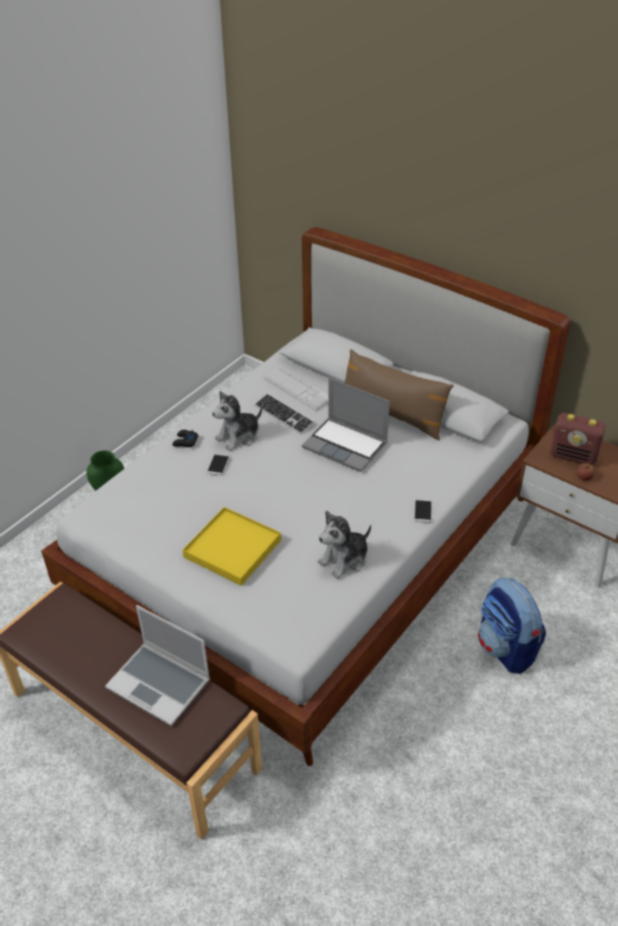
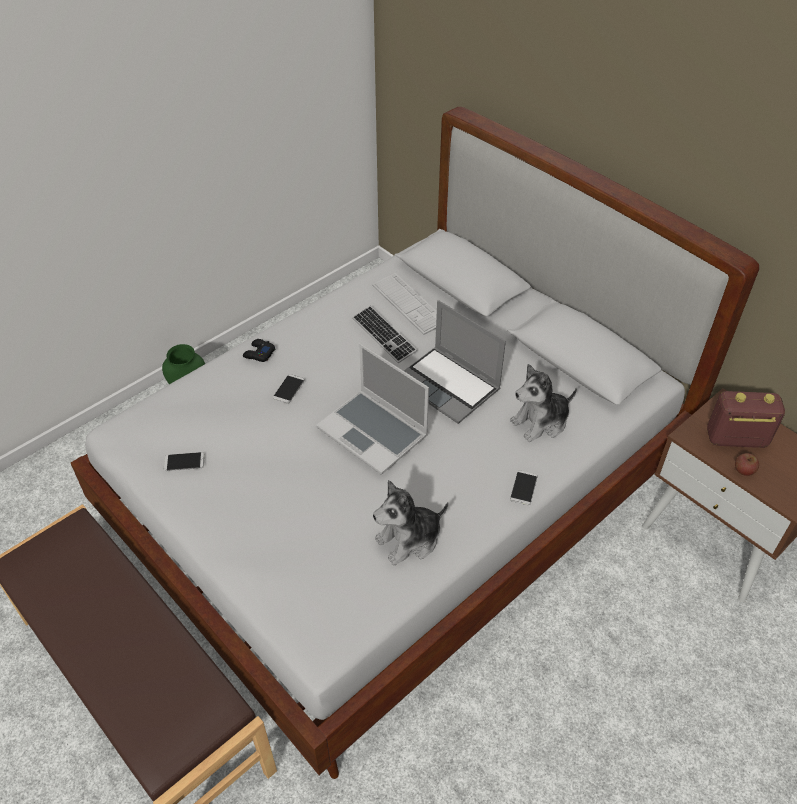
camera: 10 degrees right, 5 degrees up
(148, 530) = (184, 462): none -> phone
(160, 684) = (156, 662): laptop -> laptop (374, 432)
(233, 548) = (277, 502): yellow tray -> none
(239, 437) = (323, 356): plush toy -> plush toy (541, 422)
(392, 415) = (515, 353): brown pillow -> none
(506, 648) = (608, 664): backpack -> none
(573, 456) = (735, 439): radio -> radio turned 150 degrees clockwise

